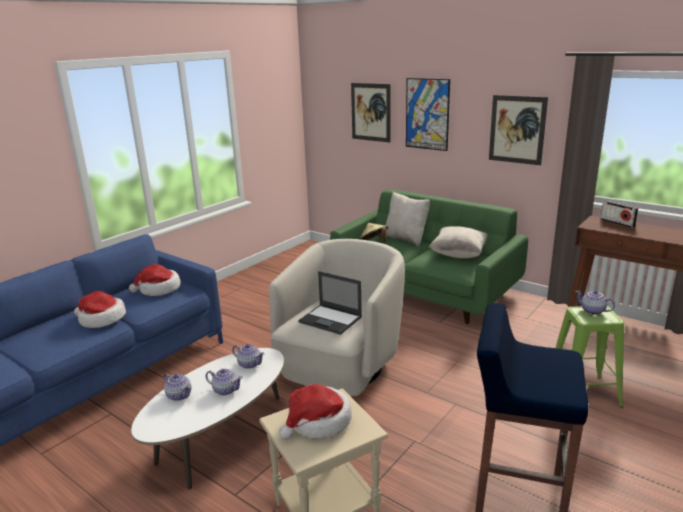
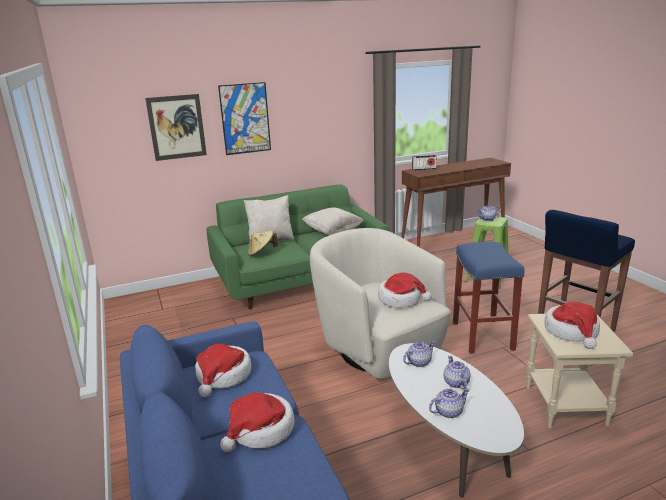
camera: 60 degrees left, 0 degrees up
(225, 390) = (456, 383): teapot -> teapot turned 60 degrees counterclockwise
(331, 319) = (401, 299): laptop -> hat
(426, 420) = (481, 335): none -> blue stool
(517, 129) = (330, 118): picture -> none

